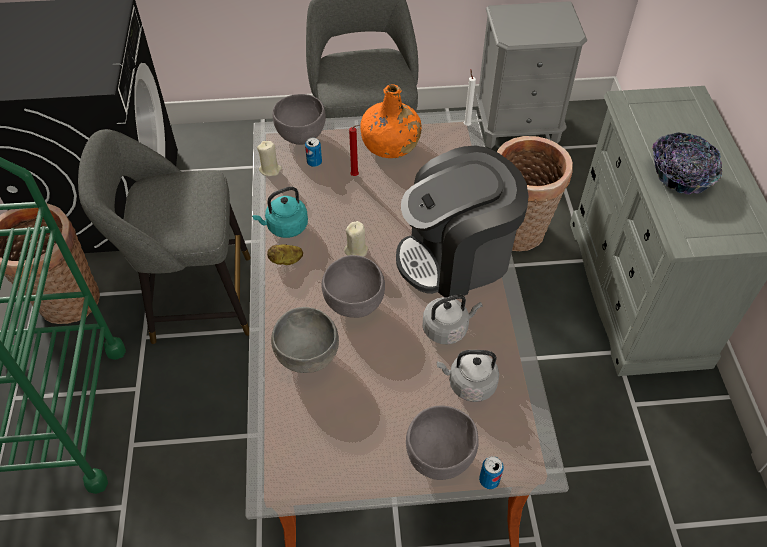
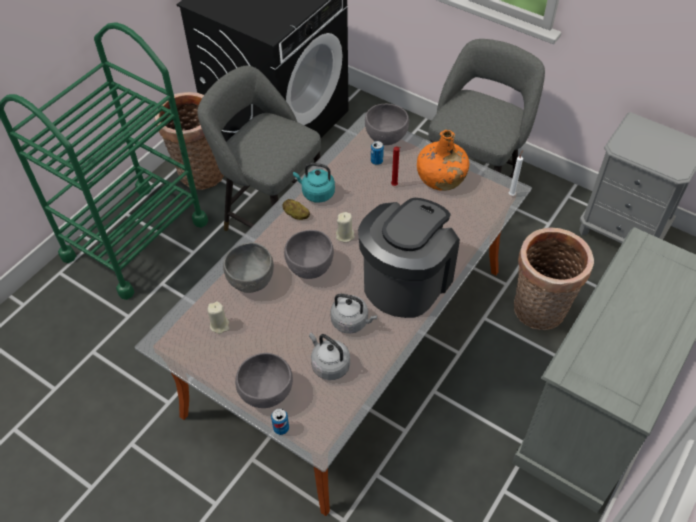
camera: 40 degrees right, 0 degrees up
(270, 169) = (344, 150): beige candle -> beige candle (219, 325)
(456, 257) = (406, 280): coffee machine -> coffee machine turned 105 degrees clockwise
(680, 175) = (620, 323): bowl -> none

